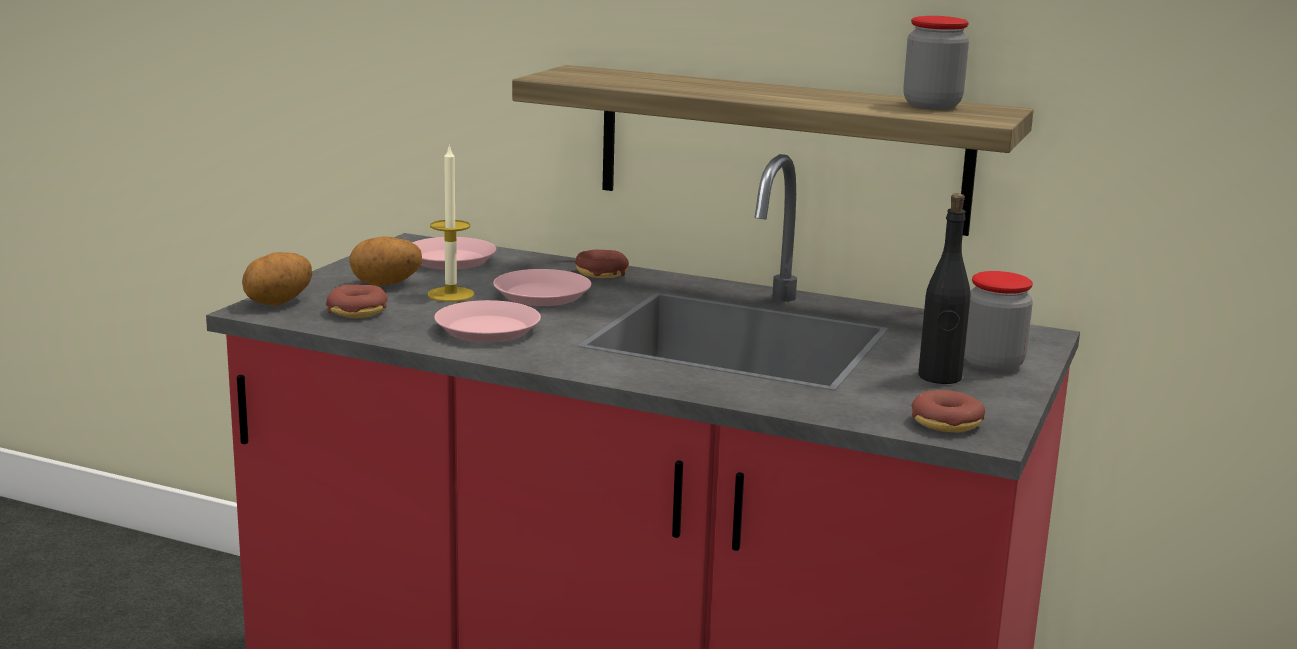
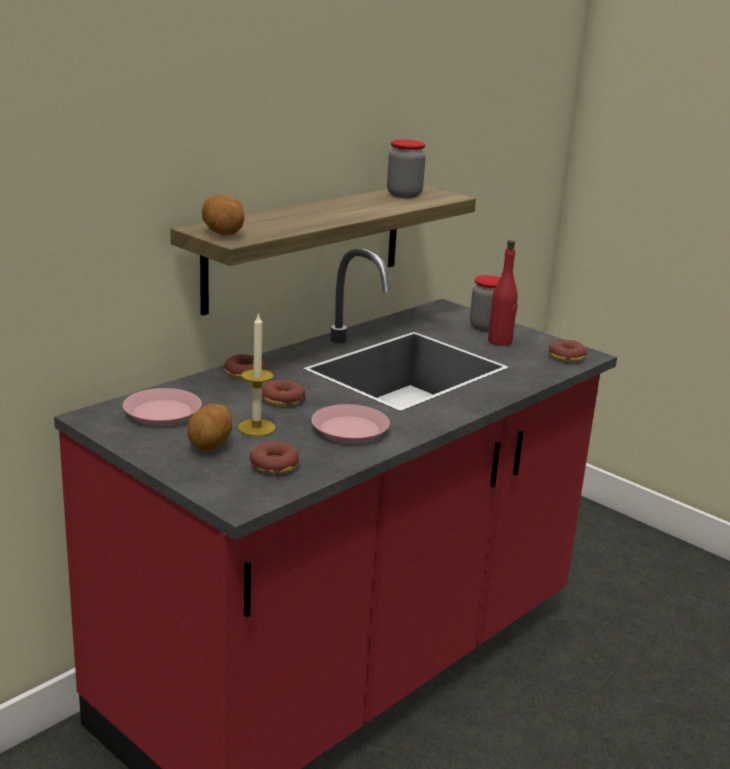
camera: 70 degrees left, 5 degrees up
(279, 303) = (227, 492): potato -> potato (223, 234)
(542, 295) = (282, 400): pink plate -> donut
(940, 377) = (500, 341): black bottle -> red bottle

